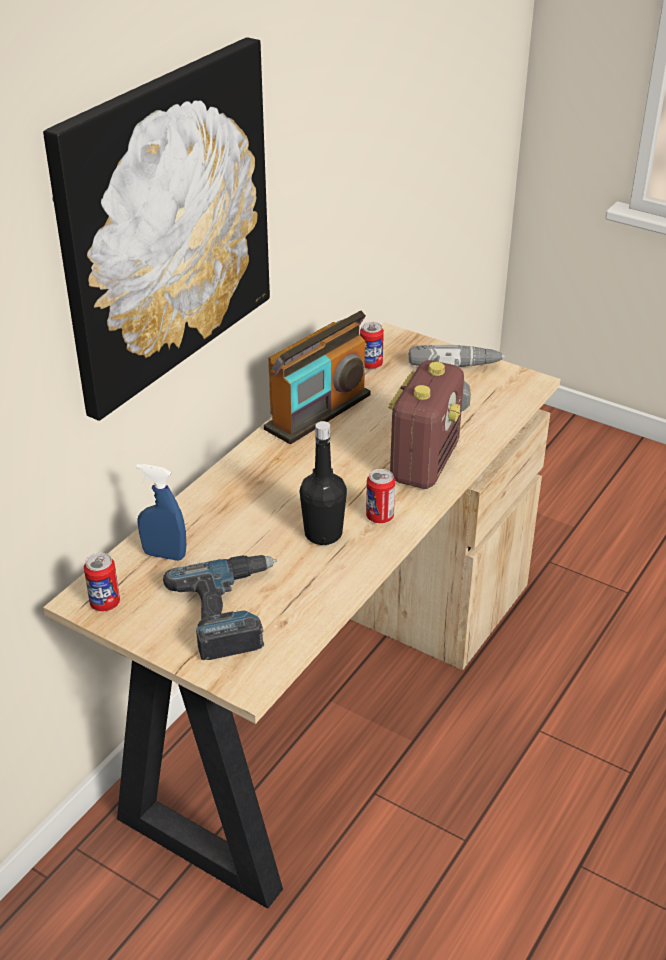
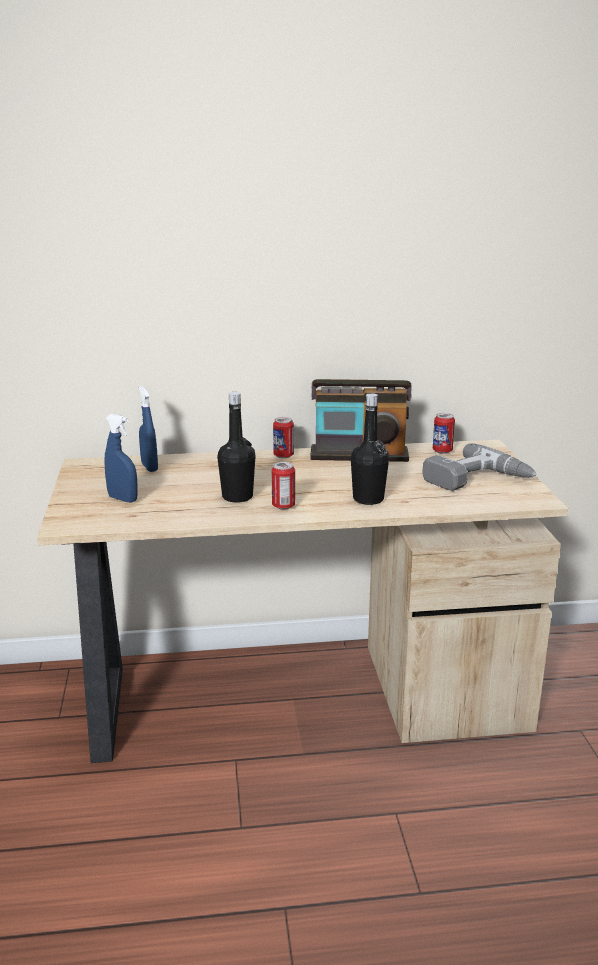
camera: 50 degrees right, 15 degrees down
(105, 603) = (86, 469): can -> can (283, 455)
(165, 224) = (228, 238): picture -> none
(231, 612) = (123, 499): power drill -> blue spray bottle
(424, 462) = (368, 499): radio -> black bottle

